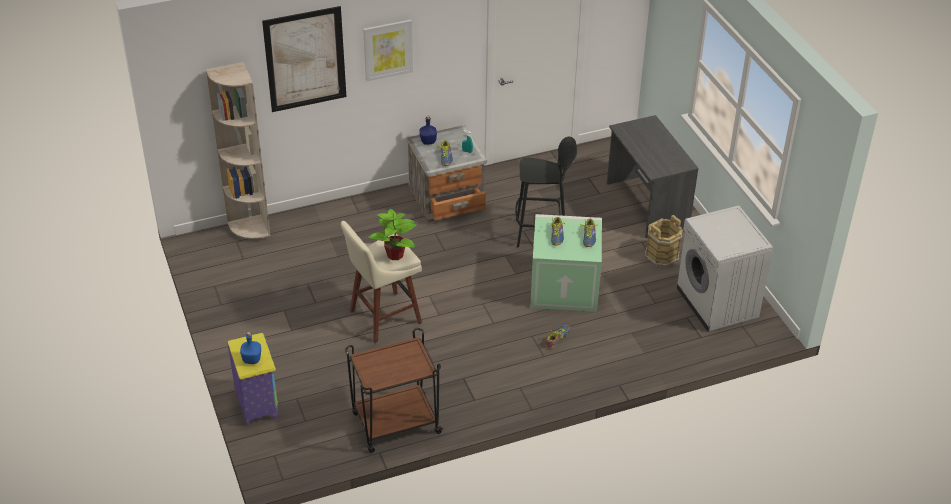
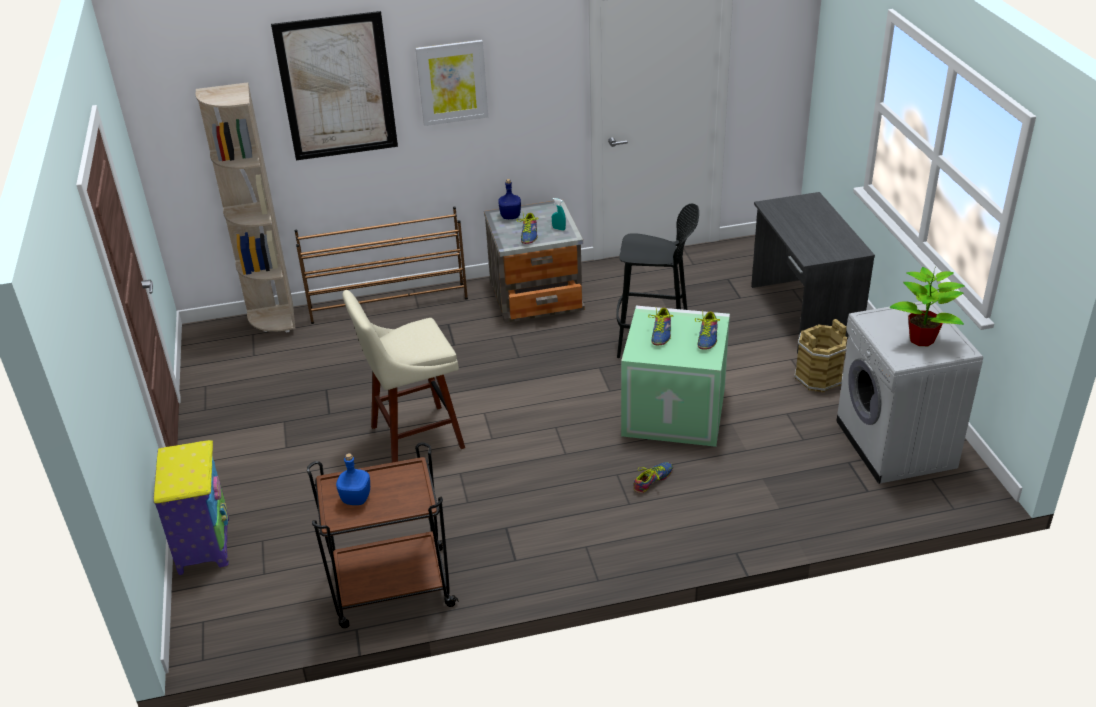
camera: 10 degrees right, 5 degrees down
(252, 360) = (181, 476): blue bottle -> blue bottle (356, 499)
(335, 210) = (389, 303): none -> brown shoe rack
(395, 255) = (422, 344): potted plant -> potted plant (922, 339)

